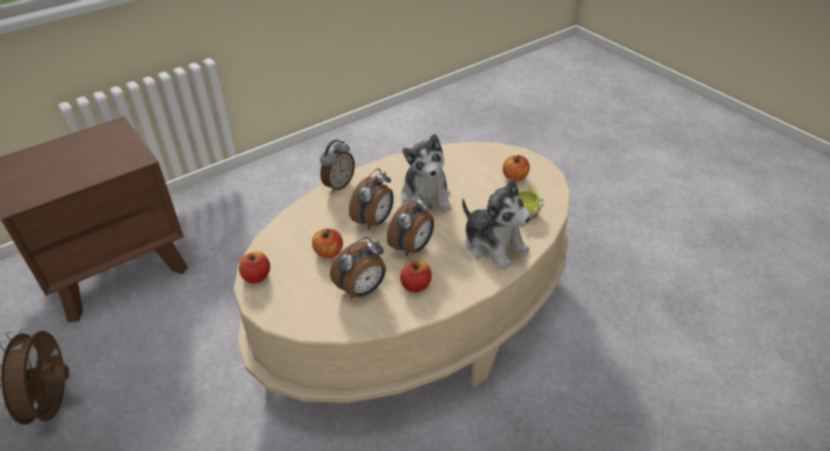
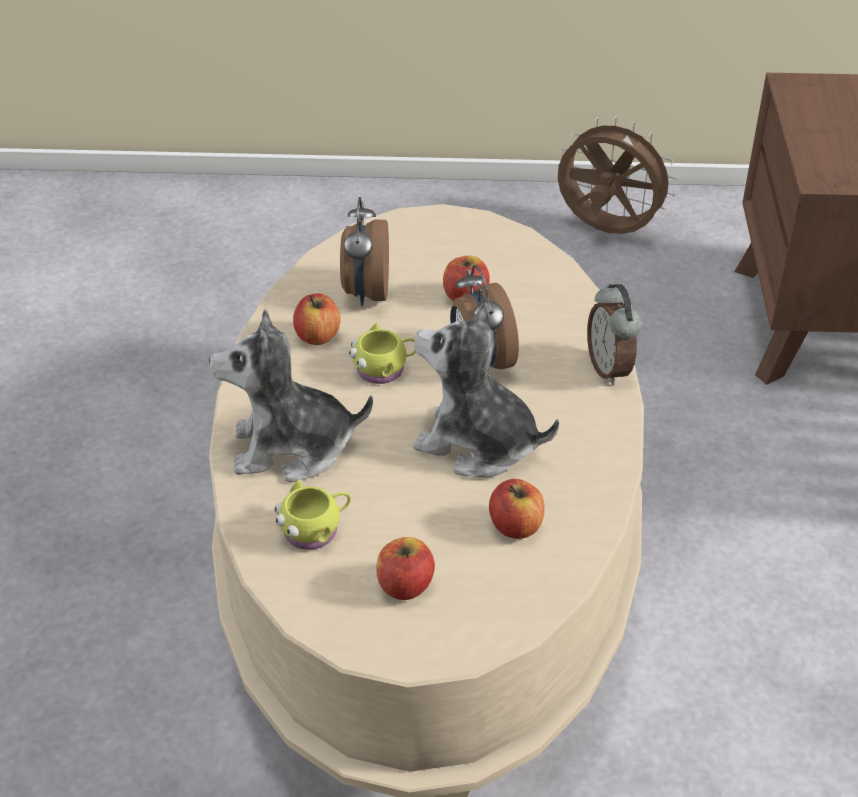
camera: 130 degrees right, 0 degrees up
(256, 276) = (488, 229): apple -> apple (516, 526)
(412, 248) = (384, 369): alarm clock -> yellow mug

